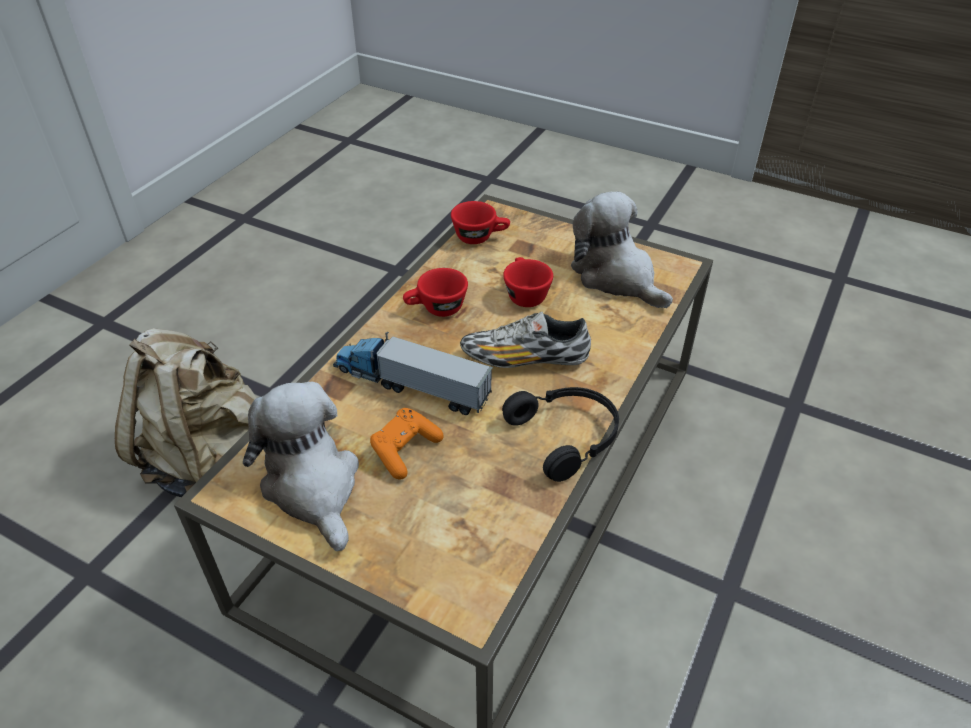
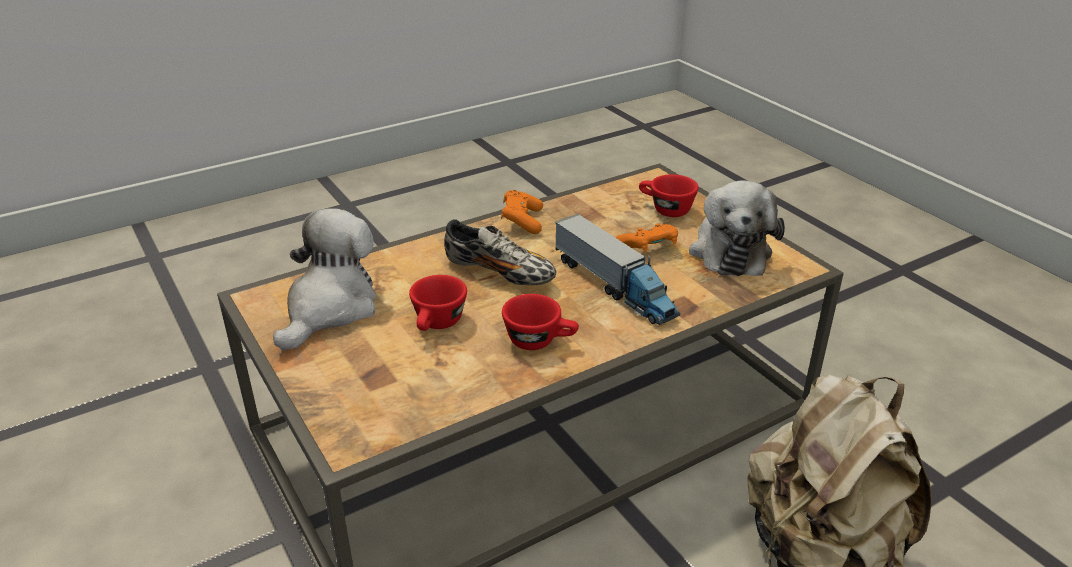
camera: 150 degrees left, 10 degrees down
(480, 237) = (409, 409): red cup -> red cup (665, 209)
(567, 436) = (522, 221): black headphones -> orange game controller
(616, 277) = (330, 308): plush toy -> plush toy turned 150 degrees counterclockwise

